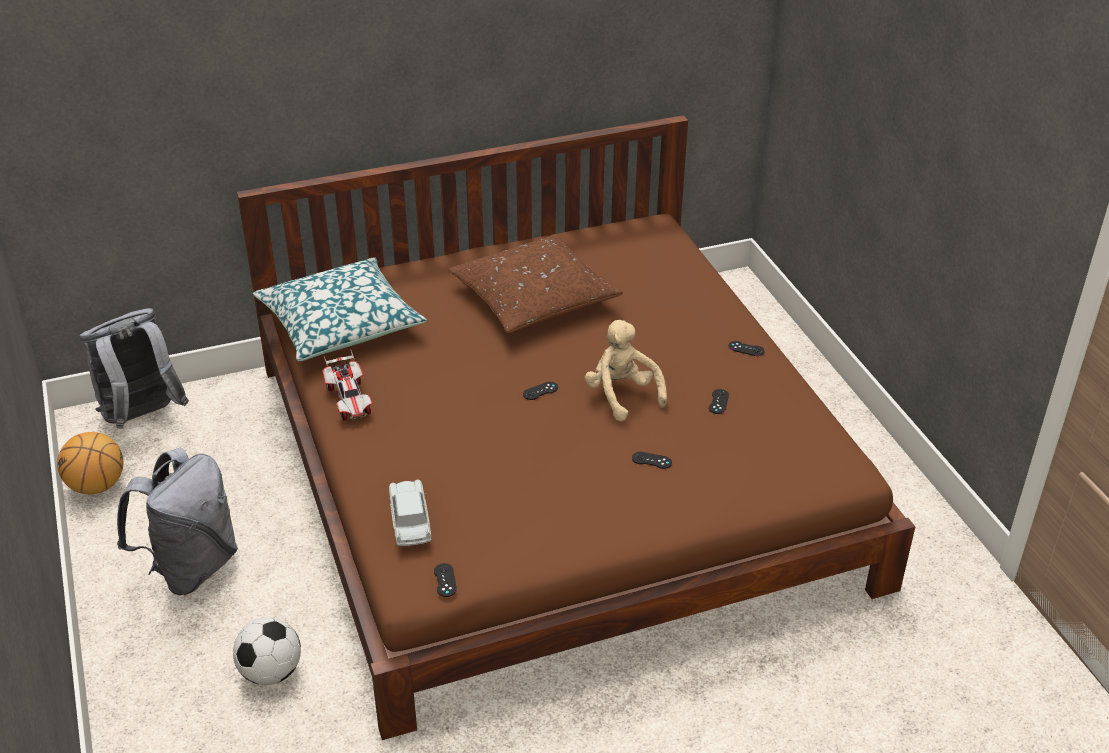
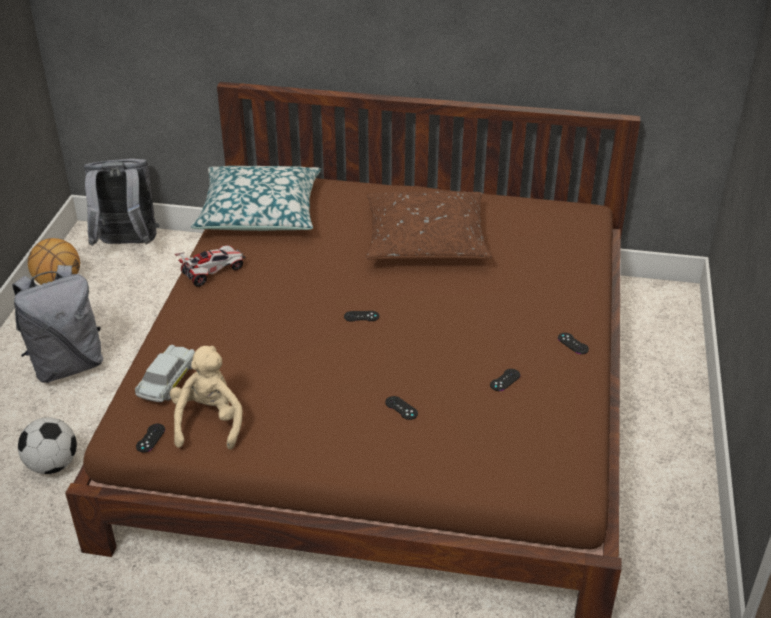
camera: 30 degrees right, 0 degrees up
(349, 400) = (212, 272): toy car -> toy car turned 135 degrees counterclockwise
(622, 395) = (427, 344): beige plush toy -> beige plush toy (209, 422)

